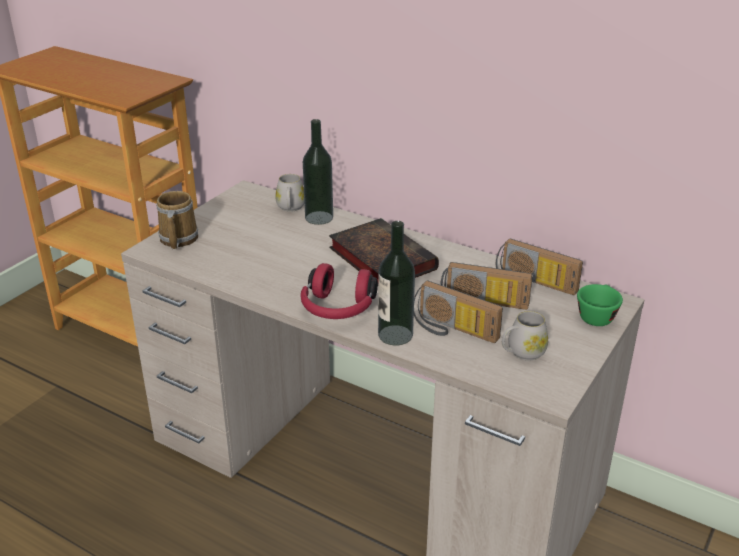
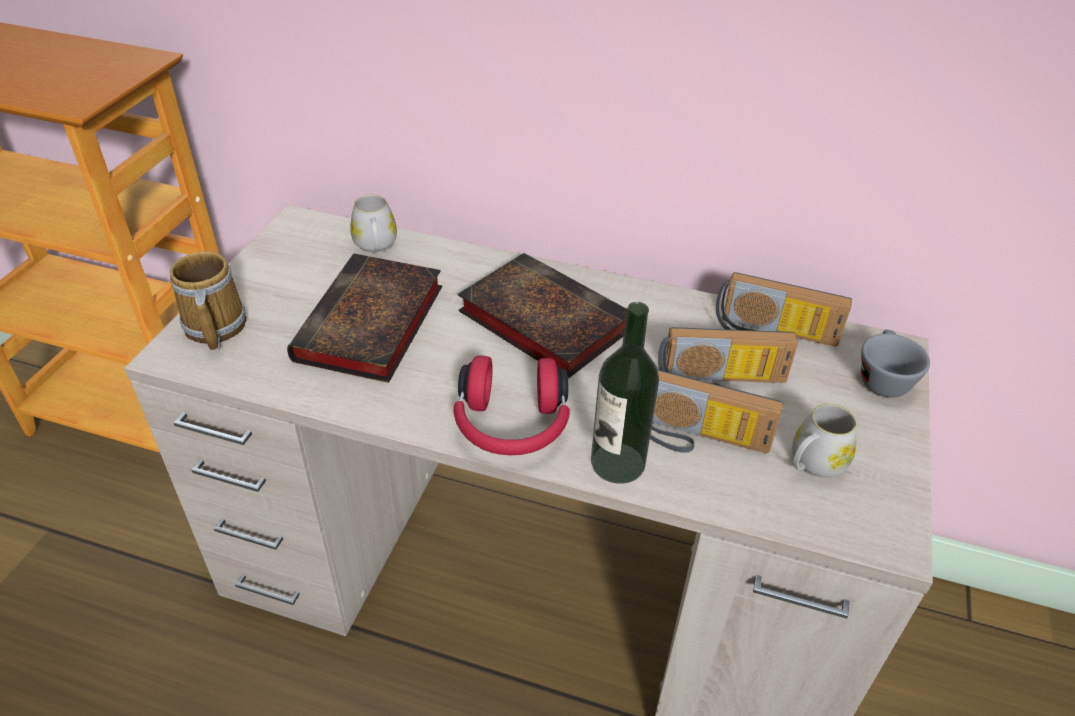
camera: 15 degrees left, 10 degrees up
(271, 249) = (370, 327): none -> book
(319, 218) = (424, 258): bottle -> none
(596, 315) = (882, 377): green cup -> grey cup

